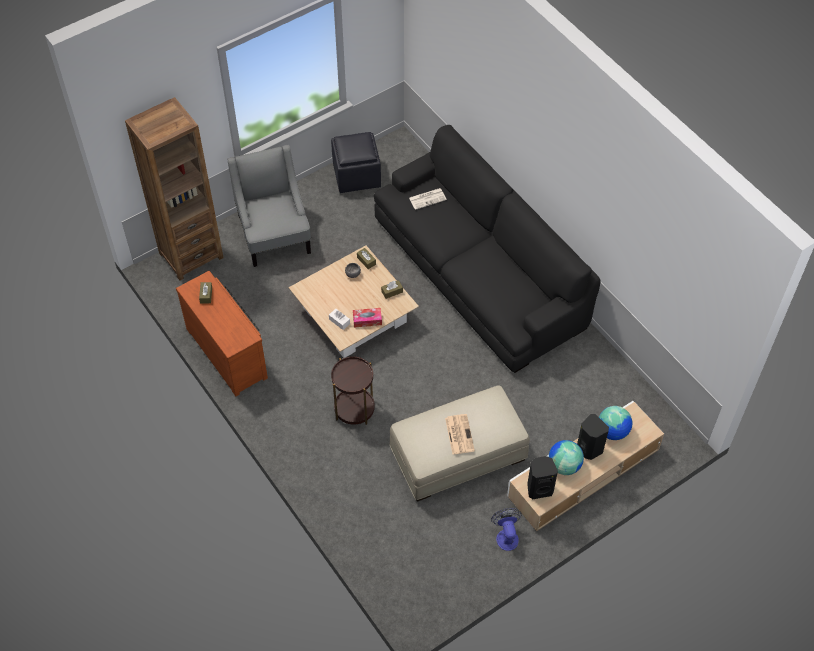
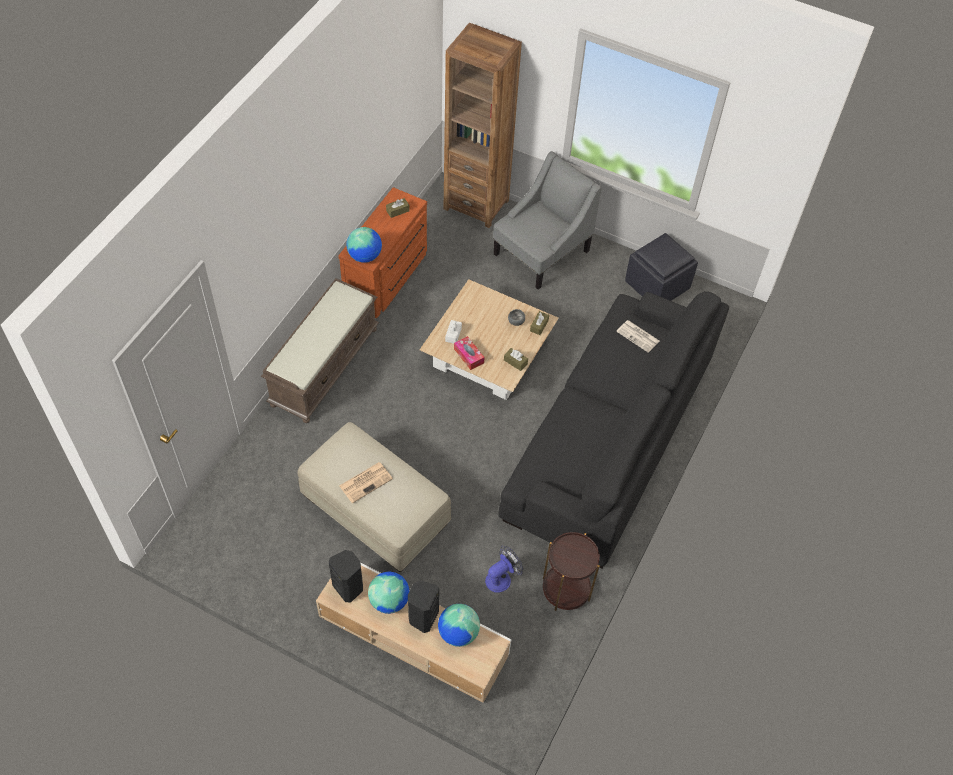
camera: 60 degrees right, 0 degrees up
(242, 338) = (365, 256): none -> globe
(294, 436) = (324, 365): none -> brown bench
(354, 409) = (380, 399): brown side table -> brown side table (566, 589)
(506, 535) = (302, 590): fan -> fan (502, 578)

